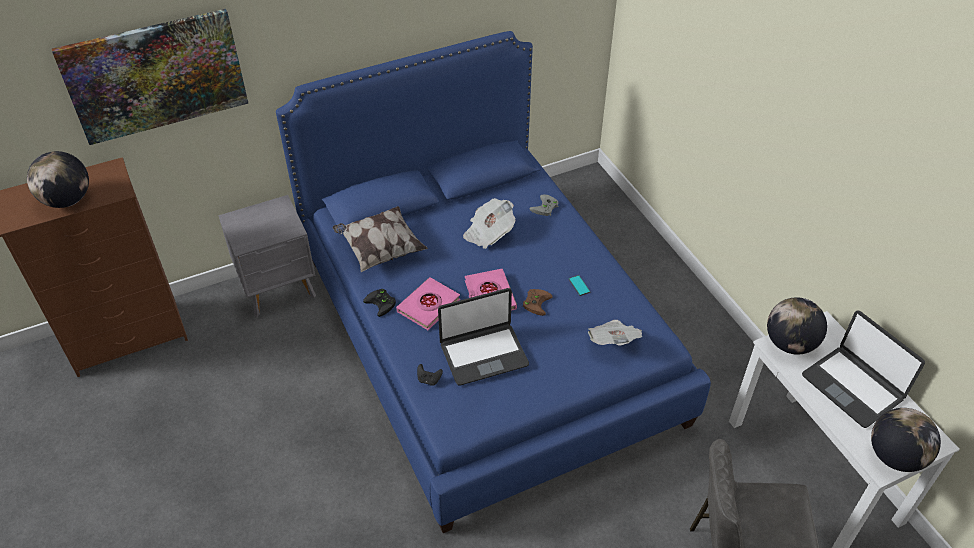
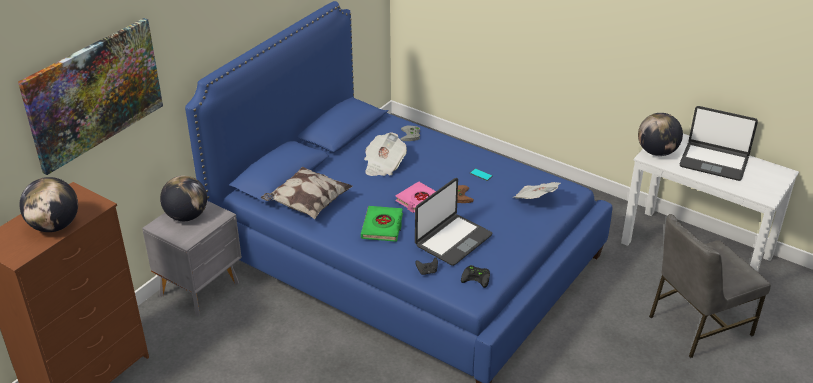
camera: 30 degrees left, 10 degrees down
(382, 303) = (343, 238): black game controller -> black game controller (477, 277)
(429, 306) = (382, 226): pink book -> green book
(895, 456) = (769, 189): globe -> globe (186, 216)

